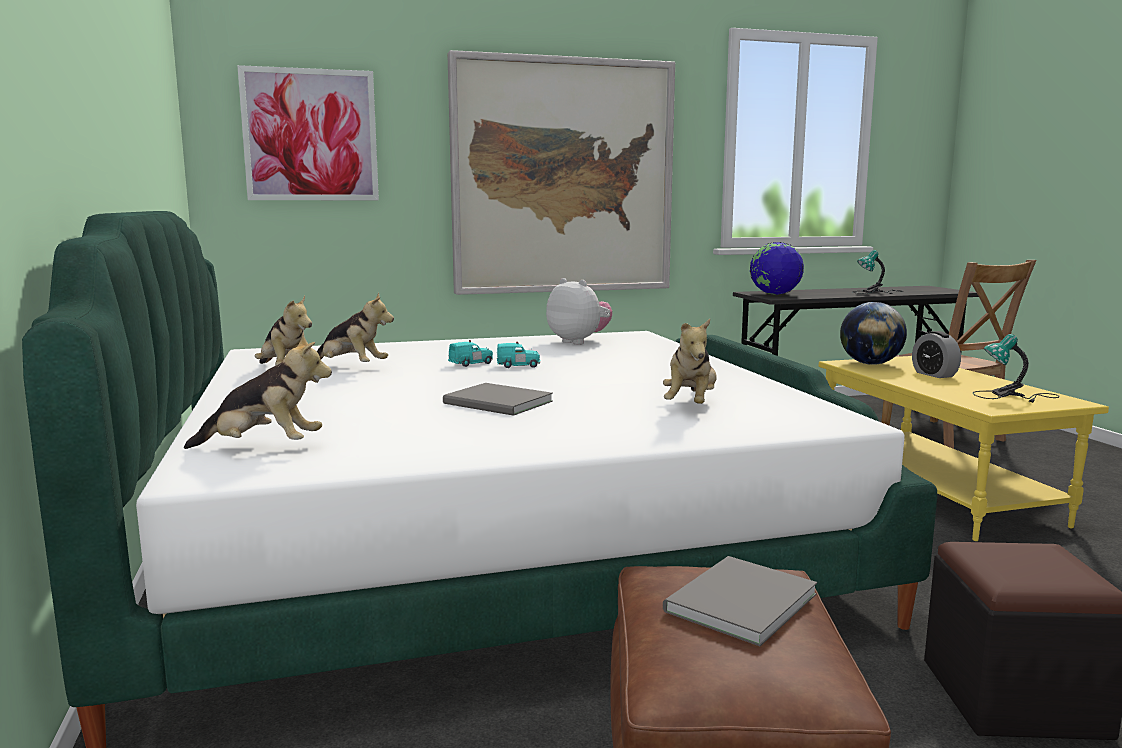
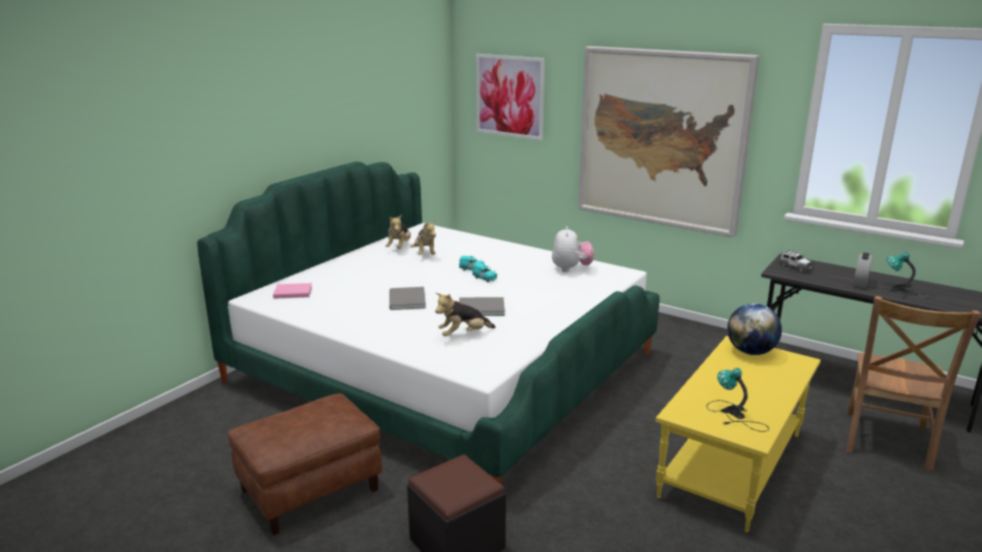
camera: 50 degrees right, 10 degrees up
(263, 448) = (292, 292): plush toy -> pink book
(735, 603) = (316, 420): grey book -> grey book (480, 308)
(774, 294) = (795, 267): globe -> toy car
(934, 374) = (756, 378): alarm clock -> alarm clock (860, 283)

